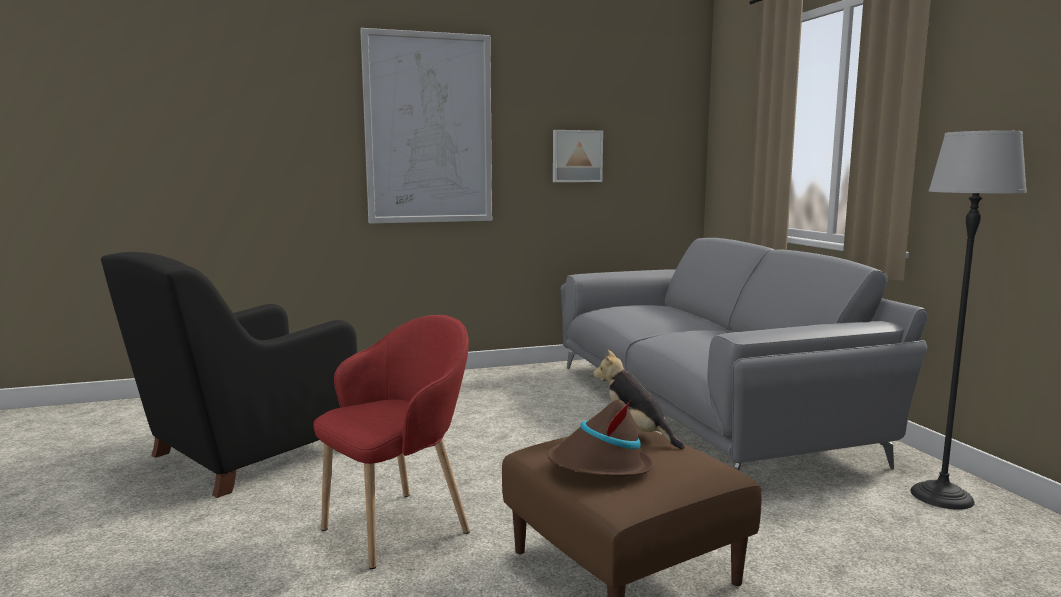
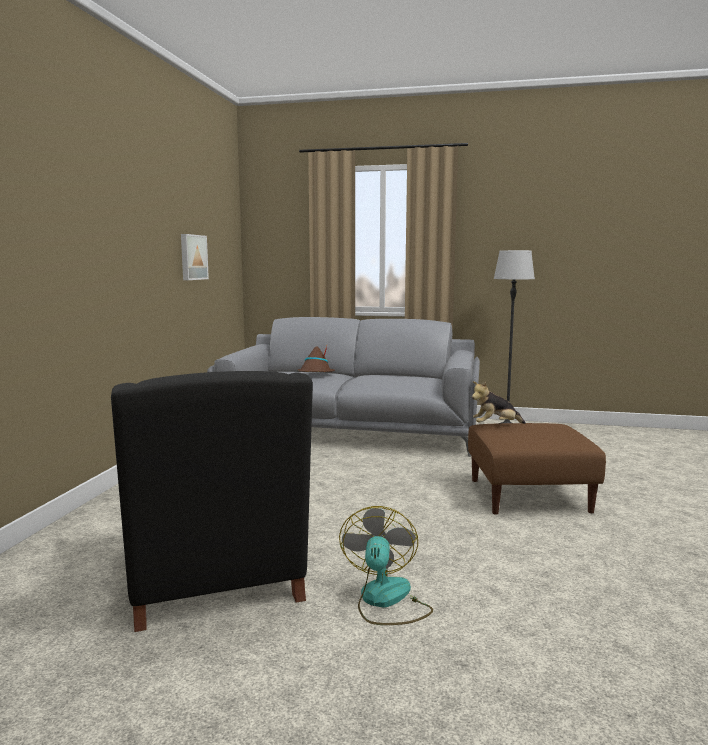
camera: 60 degrees left, 0 degrees up
(227, 533) = (385, 601): none -> fan
(399, 527) = (434, 538): red armchair -> none
(428, 129) = (114, 229): picture -> none
(600, 467) = (539, 438): brown hat -> brown hat (315, 374)

